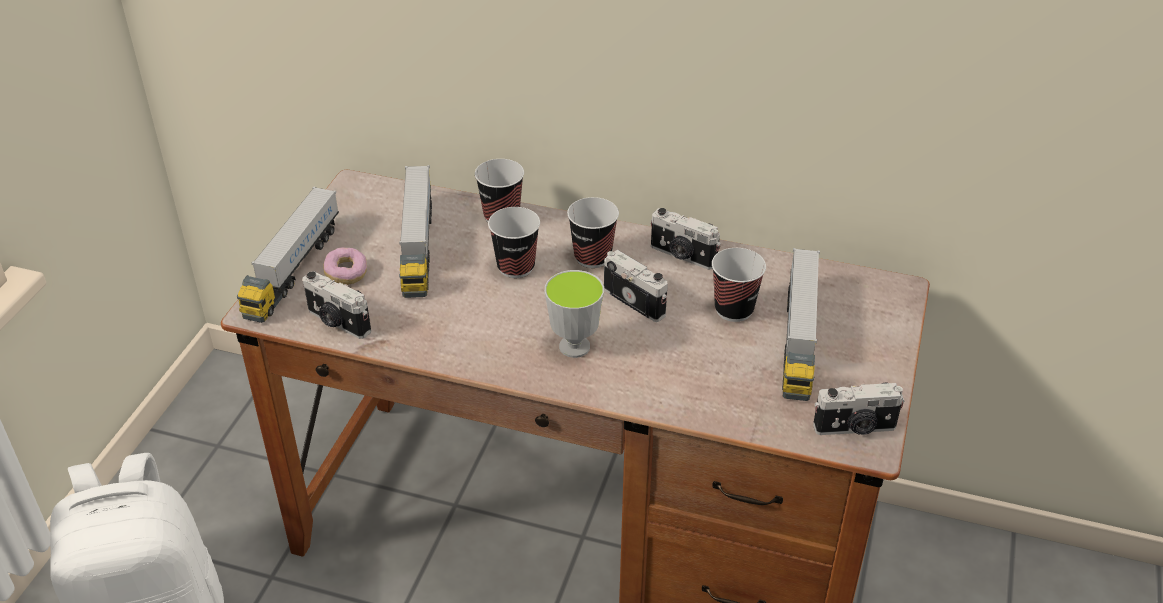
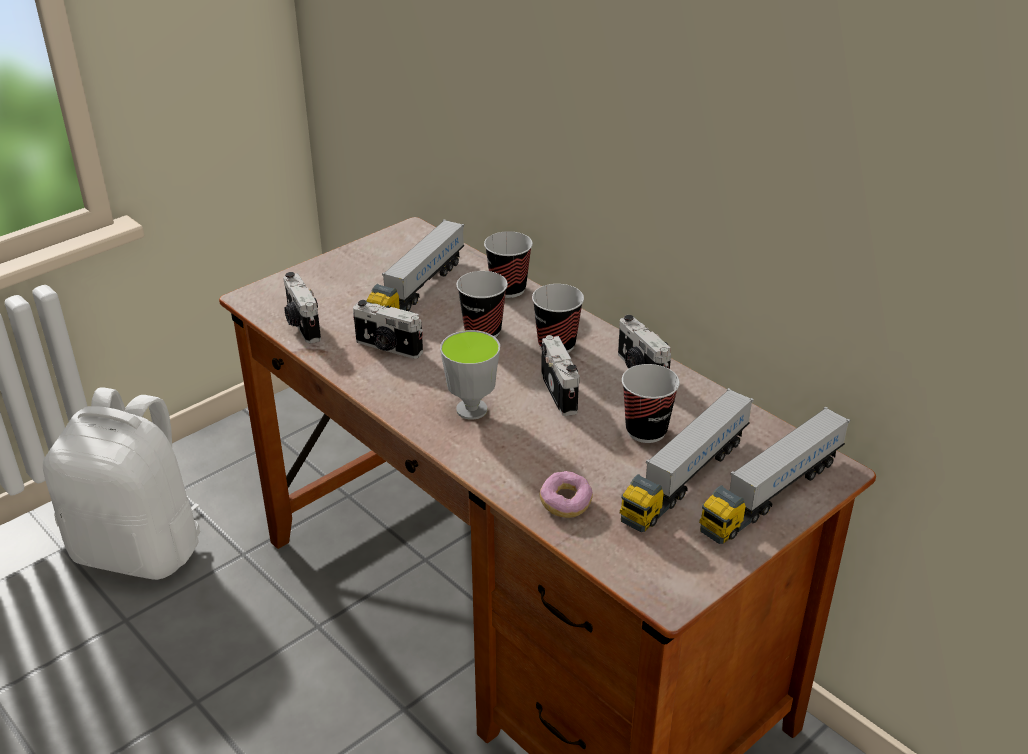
camera: 30 degrees right, 5 degrees down
(293, 270) = (306, 276): toy truck -> toy truck (772, 493)
(346, 274) = (343, 292): donut -> donut (565, 503)
(855, 428) = (668, 575): camera -> camera (388, 348)

